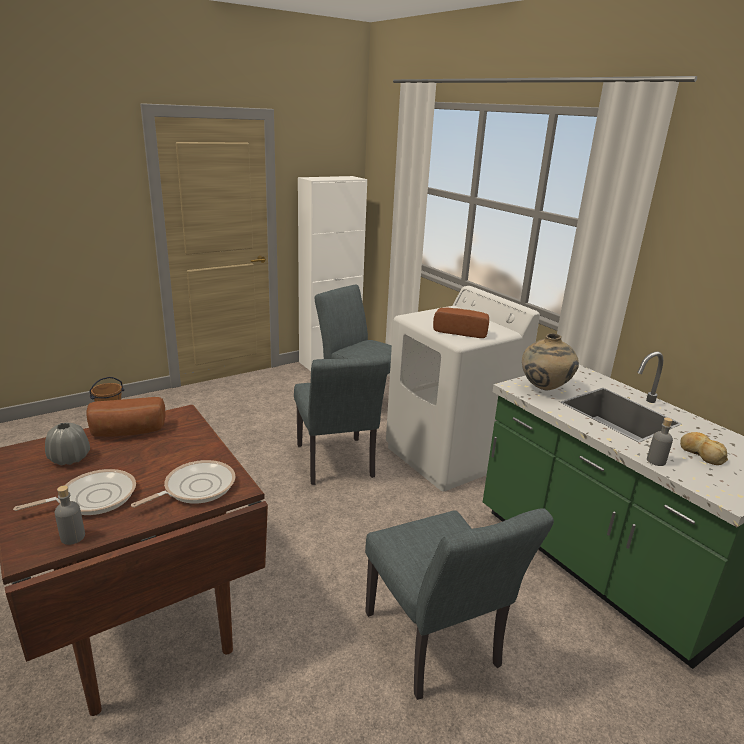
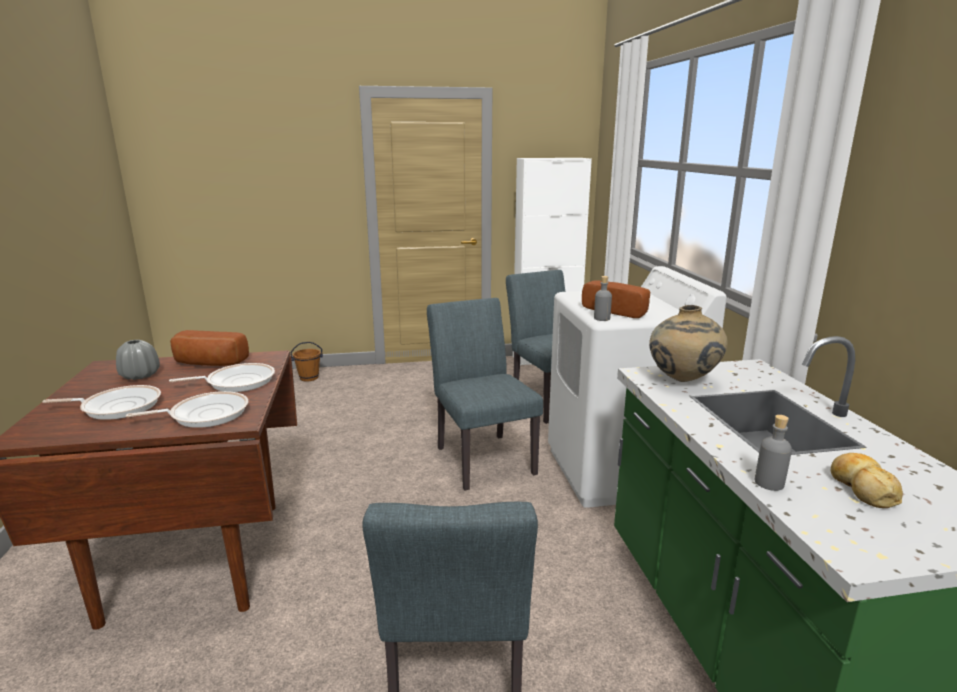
camera: 25 degrees right, 5 degrees down
(73, 537) = (64, 433): grey bottle -> grey bottle (601, 318)
(184, 448) = (237, 382): none -> frying pan
(336, 464) = (481, 456): grey chair -> grey chair turned 150 degrees clockwise

